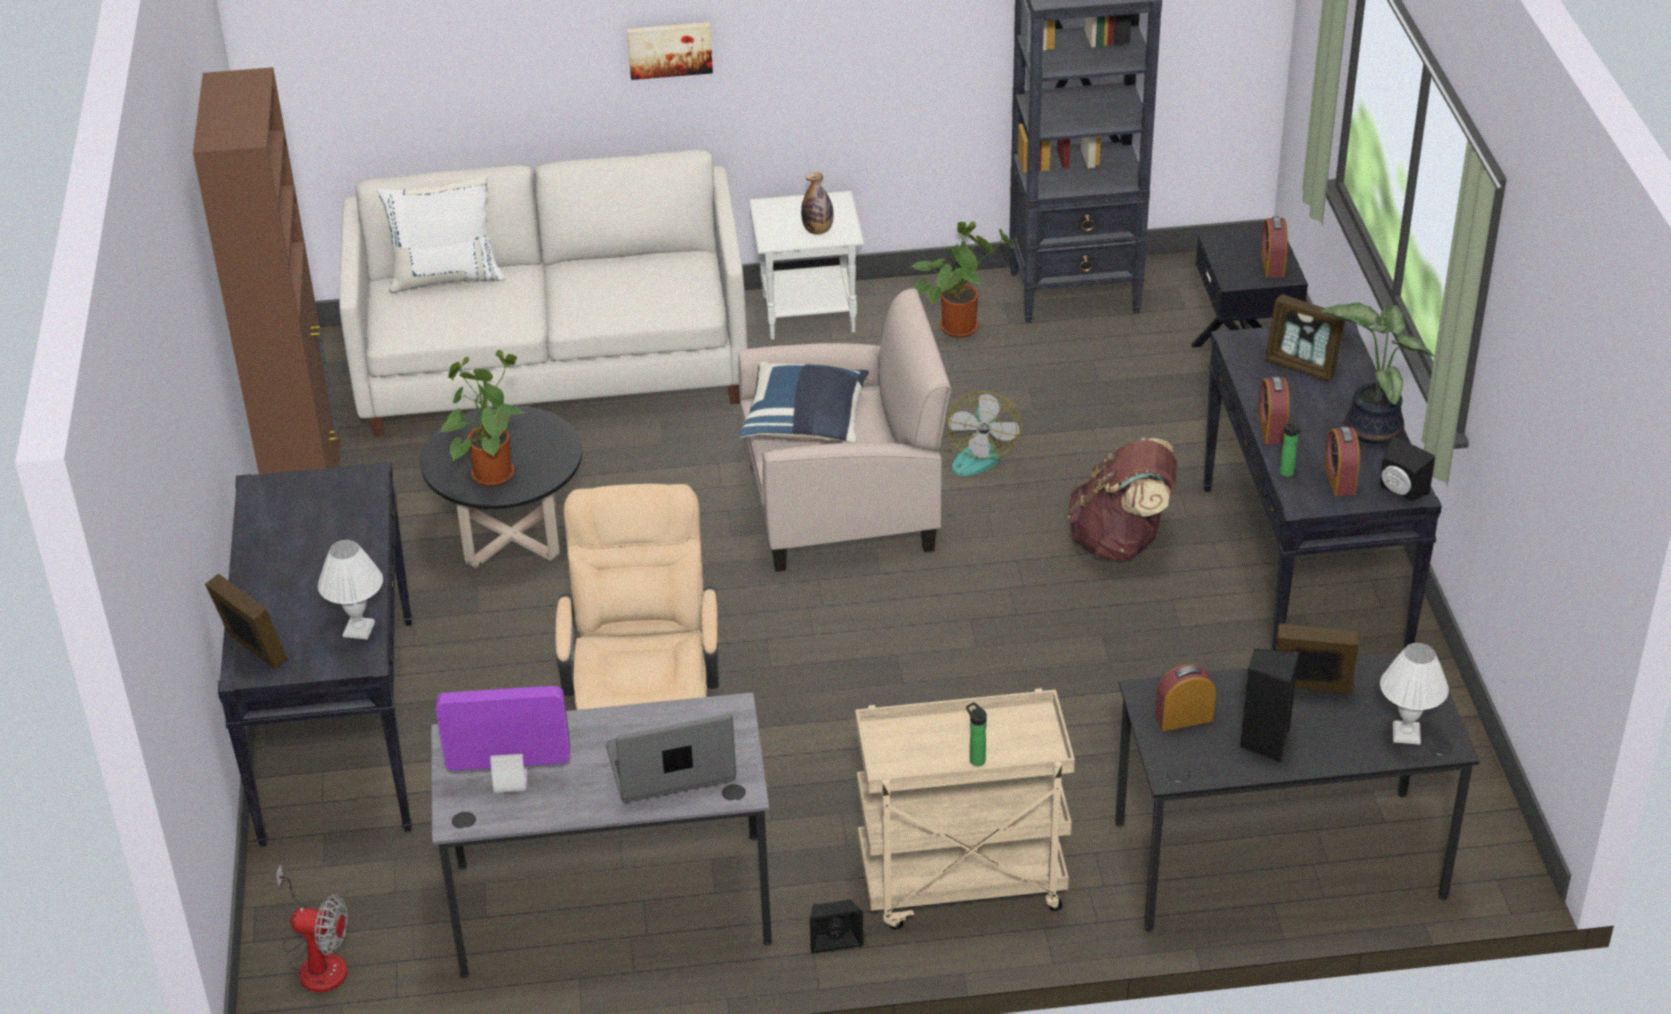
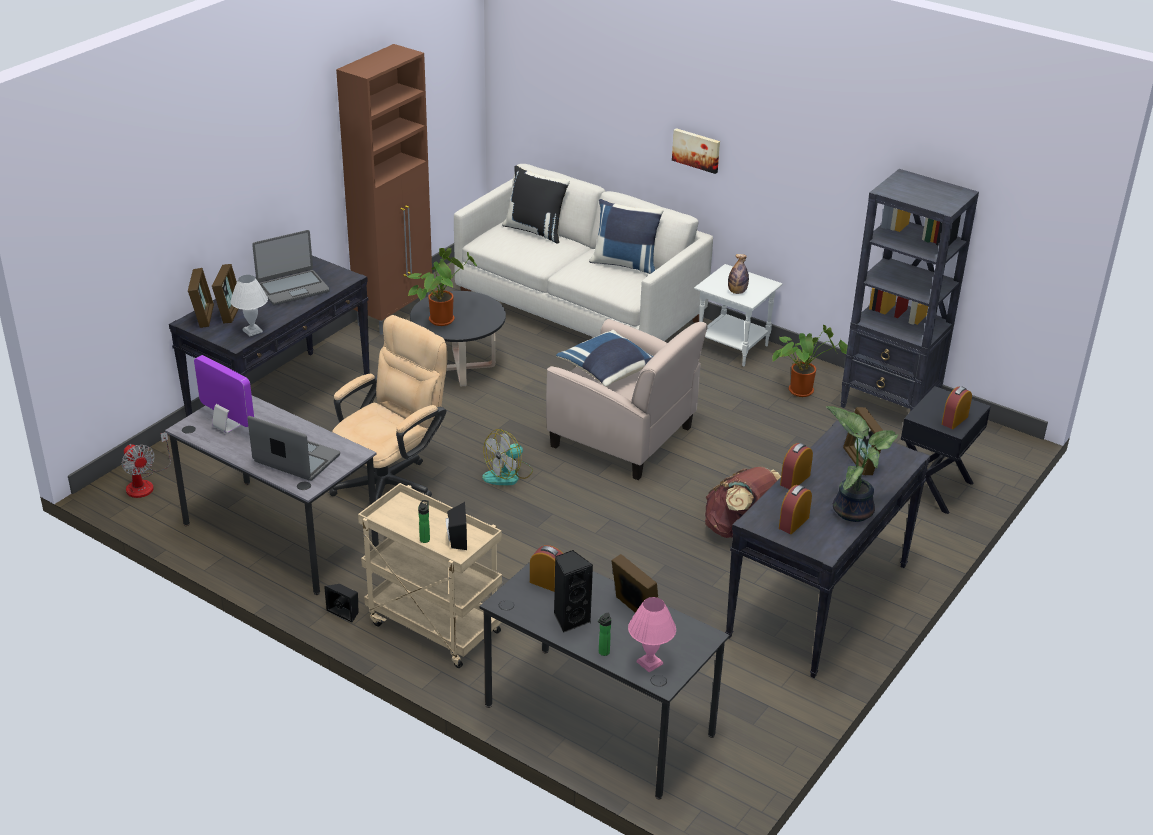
camera: 40 degrees right, 5 degrees down
(281, 623) = (229, 312): none -> picture frame
(315, 536) = (293, 288): none -> laptop
(446, 276) = (536, 230): white pillow -> black pillow
(631, 264) = (625, 264): none -> blue pillow
(976, 453) = (724, 450): fan -> fan (508, 475)
(1287, 473) = (769, 504): bottle -> bottle (603, 653)
(1400, 491) = (819, 547): black speaker -> black speaker (456, 540)
(1406, 733) = (650, 662): white table lamp -> pink table lamp

